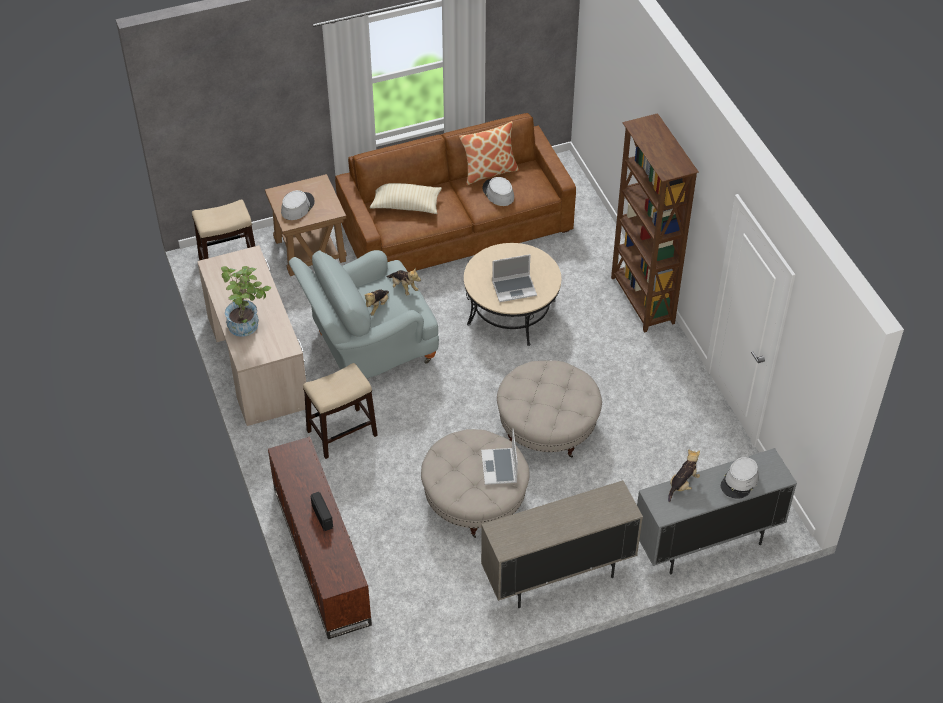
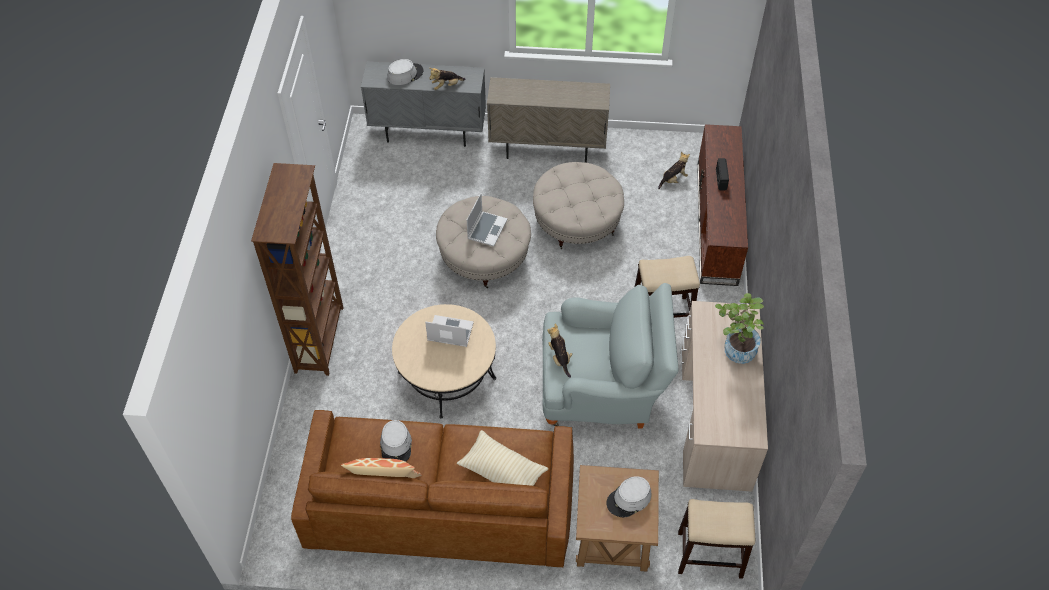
camera: 155 degrees left, 5 degrees up
(376, 306) = (595, 347): plush toy -> plush toy (673, 179)
(500, 468) = (559, 184): laptop -> laptop (487, 229)

